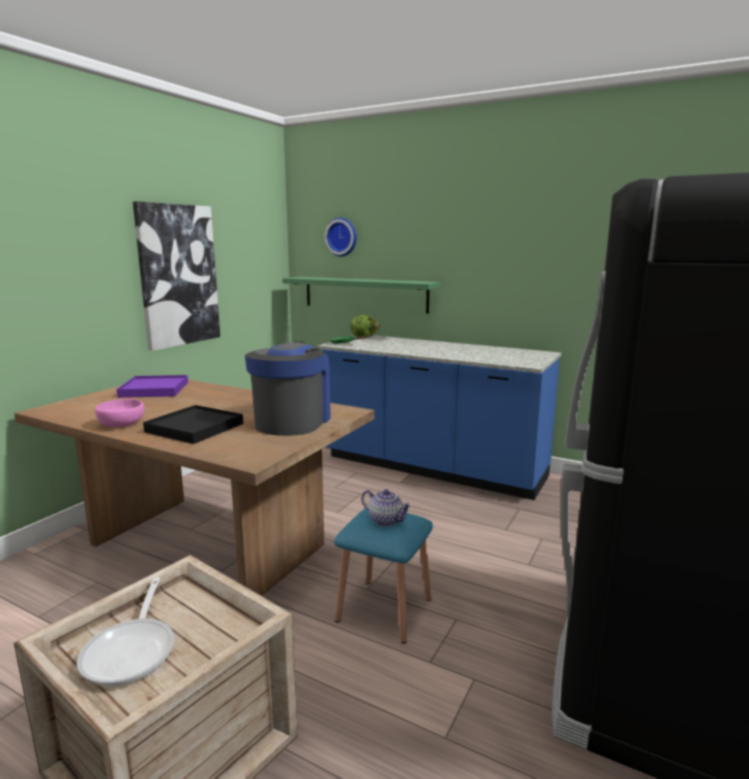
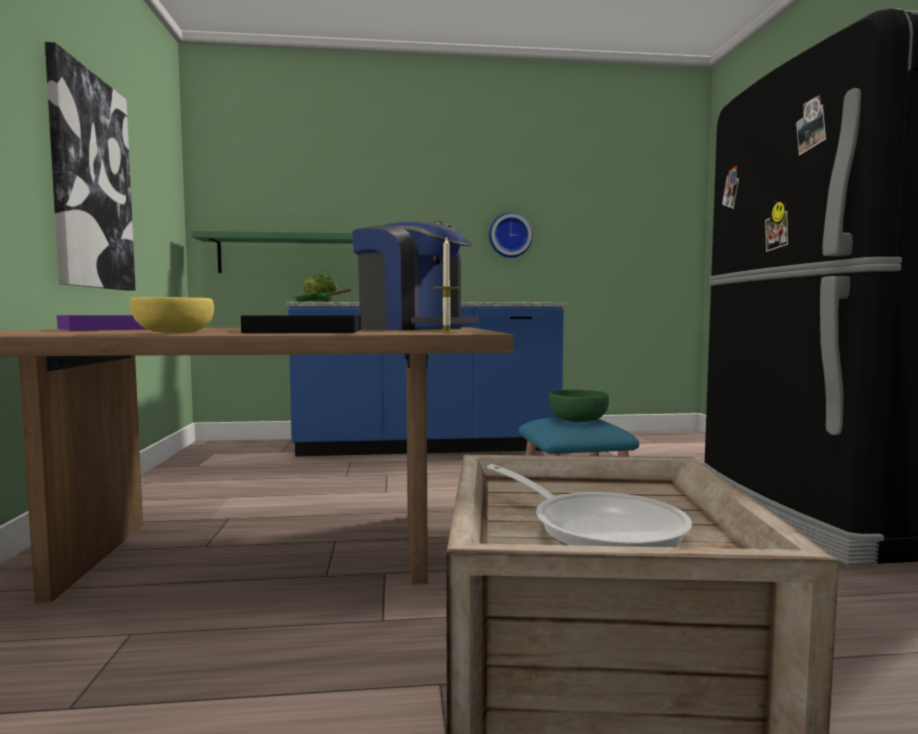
camera: 35 degrees left, 10 degrees down
(121, 424) = (173, 333): pink bowl -> yellow bowl
(241, 454) = (446, 332): none -> candle
(292, 421) = (414, 328): coffee machine -> coffee machine turned 150 degrees clockwise
(342, 237) = (272, 185): wall clock -> wall clock (510, 235)
(386, 520) = (577, 420): teapot -> green bowl

